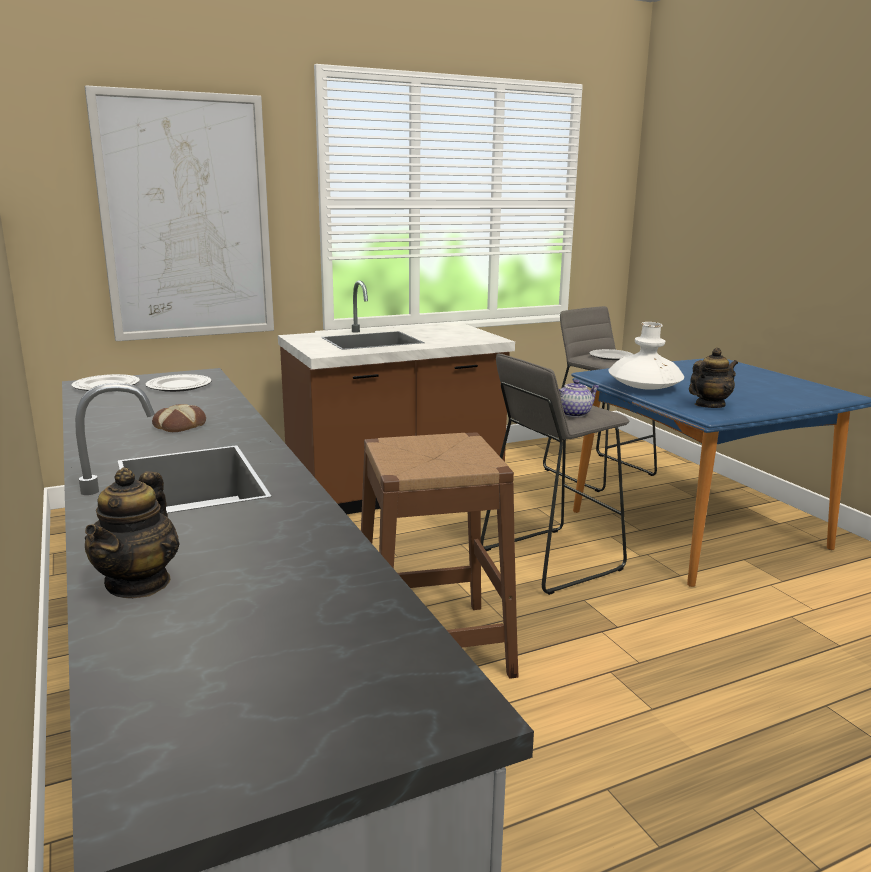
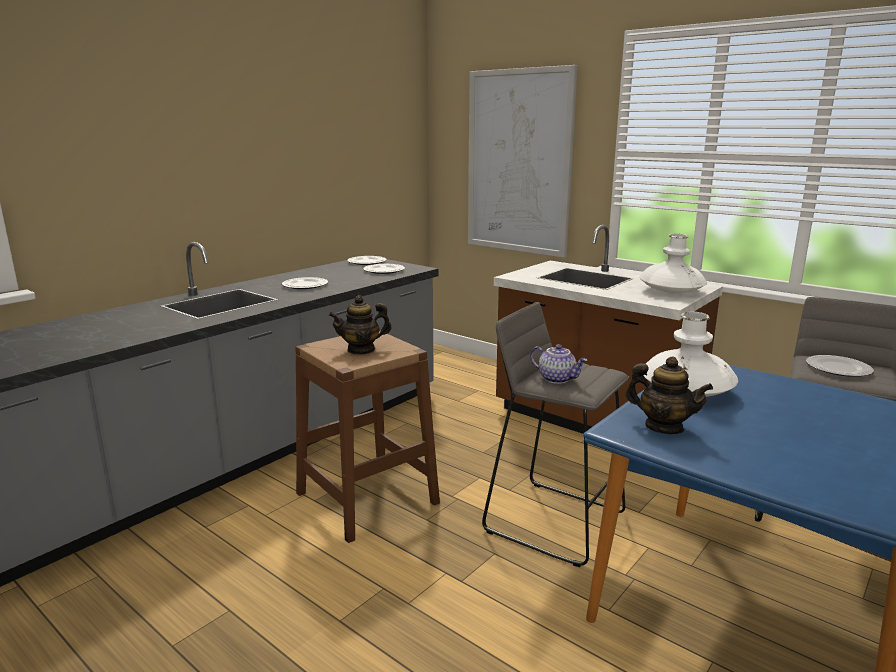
camera: 65 degrees right, 0 degrees up
(139, 583) = (85, 321): teapot -> teapot (361, 350)
(179, 425) = (305, 285): bread -> plate
(458, 332) = (671, 291): none -> white vase

